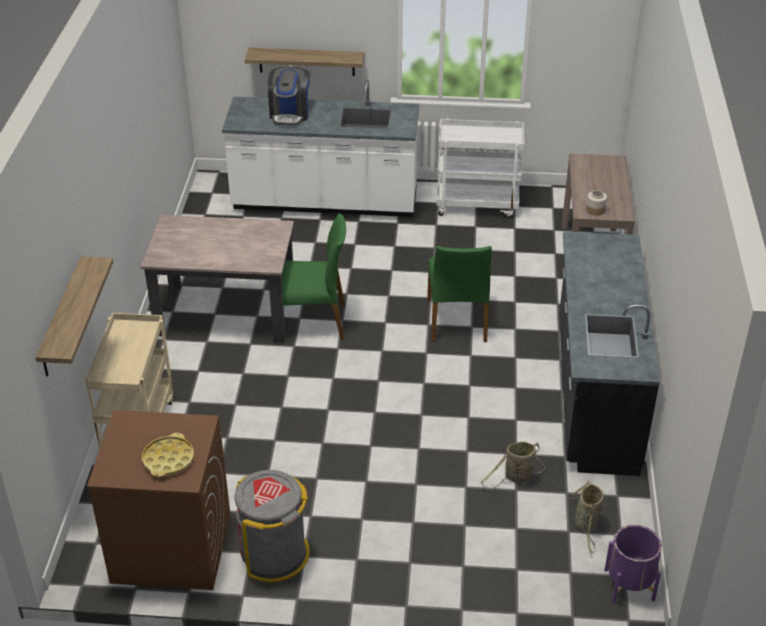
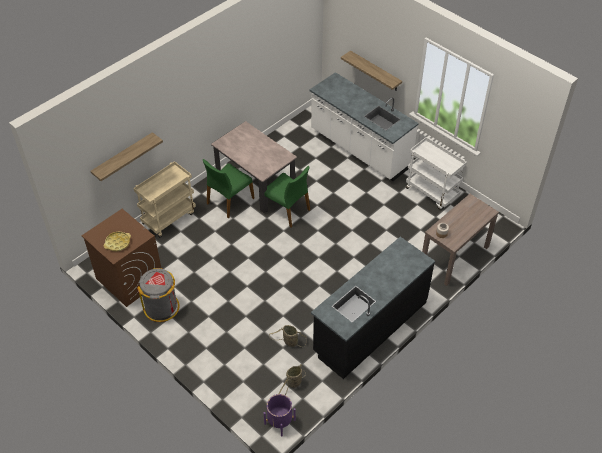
camera: 40 degrees right, 10 degrees up
(290, 114) = (349, 96): coffee machine -> none
(457, 321) = (350, 250): green chair -> green chair (229, 201)

